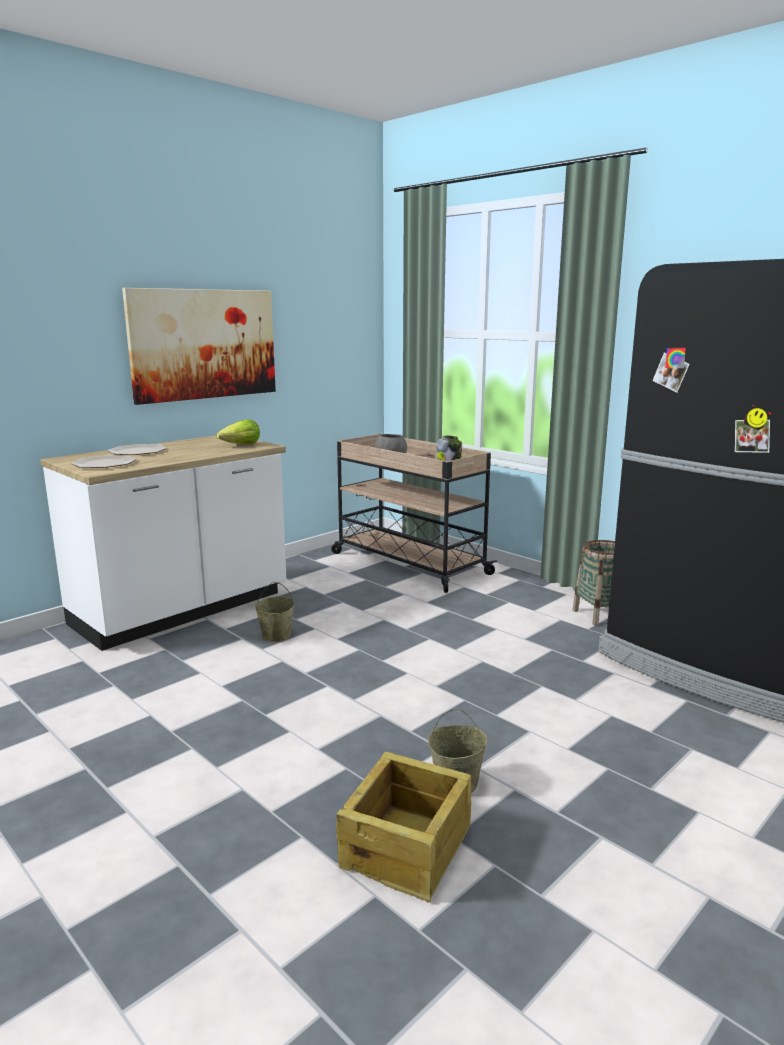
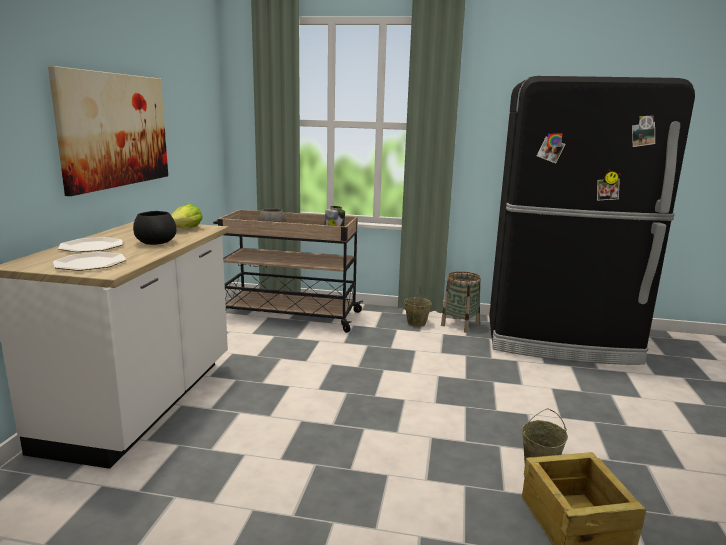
camera: 35 degrees left, 0 degrees up
(188, 453) = (155, 242): none -> black bowl
(276, 635) = (266, 401): beige bucket -> beige bucket (416, 323)

